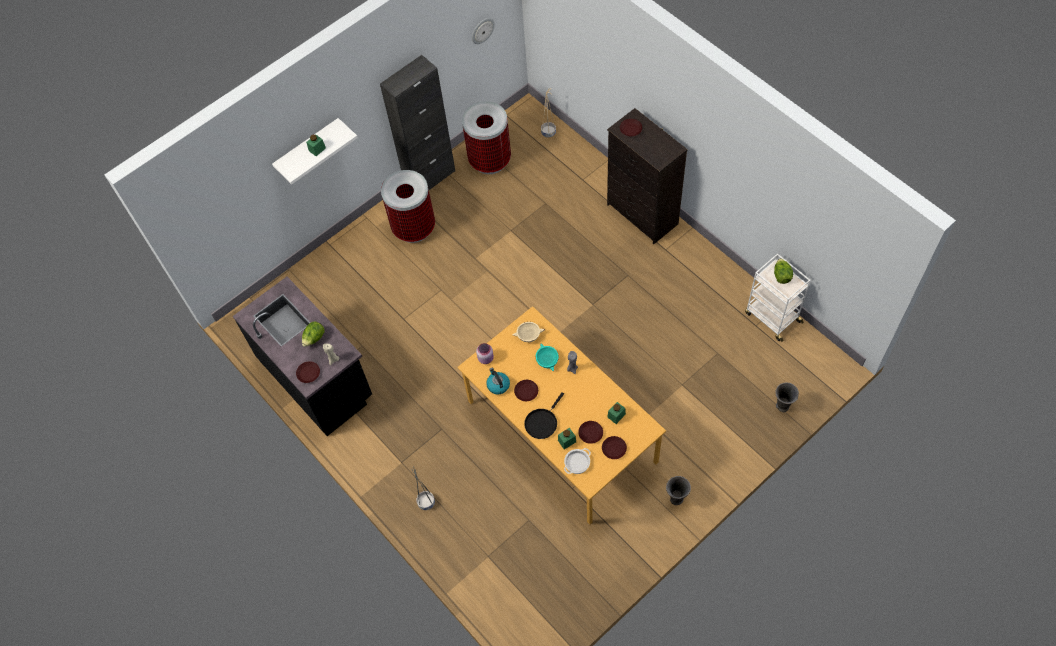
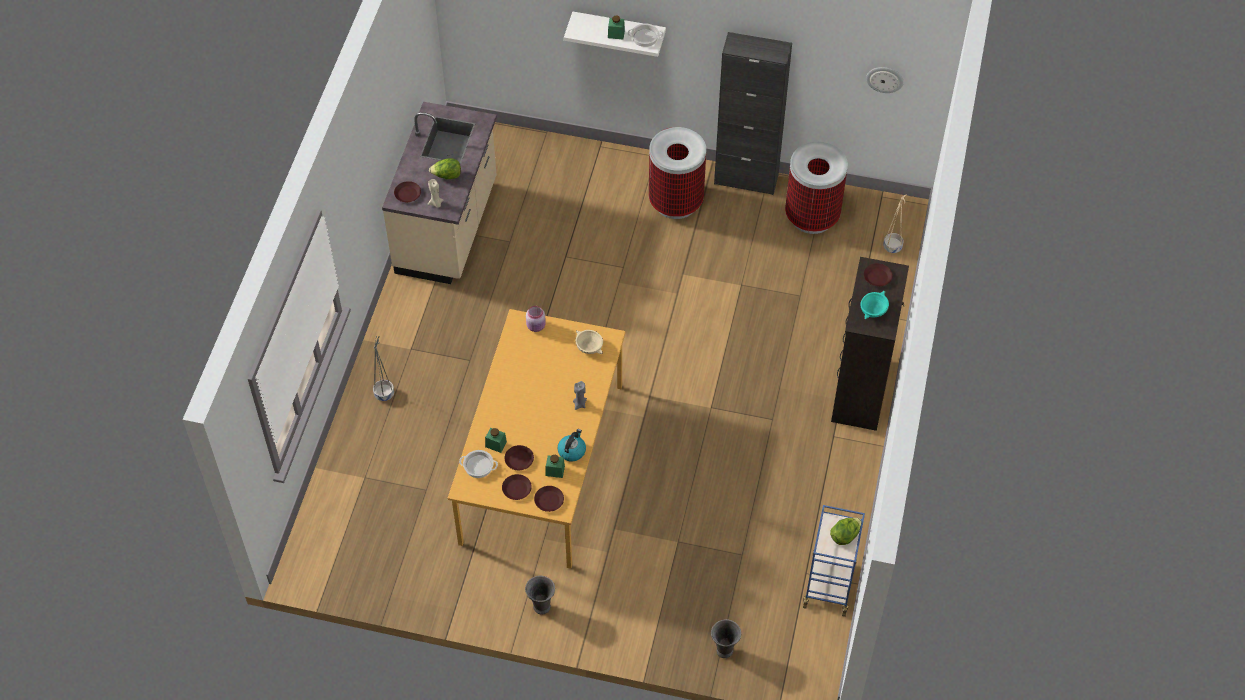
camera: 50 degrees right, 5 degrees down
(317, 378) = (448, 227): black counter -> beige counter
(336, 134) = (644, 38): none -> cooking pot
(498, 385) = (514, 353): kettle -> kettle (572, 451)
(526, 391) = (524, 380): brown plate -> brown plate (548, 500)
(542, 422) = (501, 412): black frying pan -> none
(547, 360) = (573, 378): turquoise bowl -> turquoise bowl (873, 310)
(772, 317) = (829, 583): white cart -> blue cart

